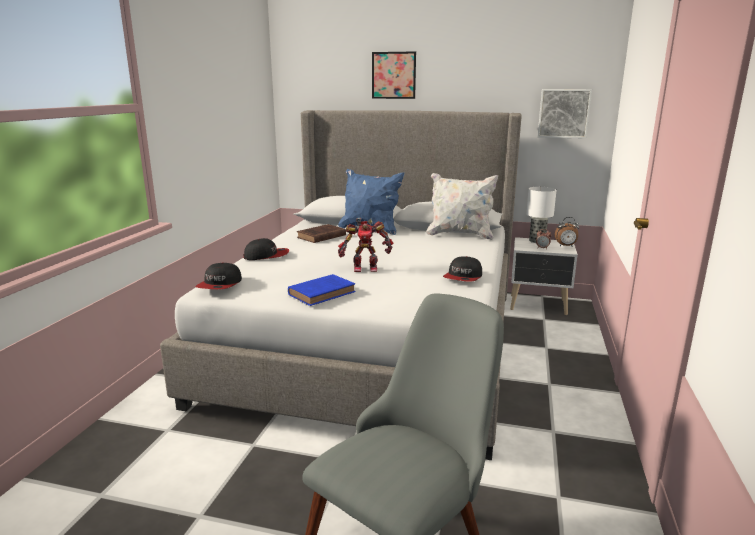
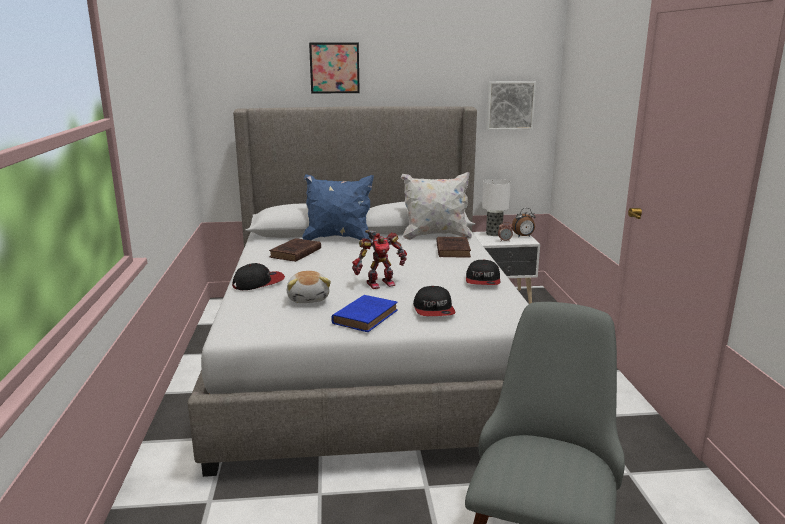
camera: 20 degrees left, 0 degrees up
(220, 285) = (246, 323): cap -> cap (434, 310)
(290, 272) = (309, 298): none -> plush toy
(463, 248) = (452, 250): none -> brown book

